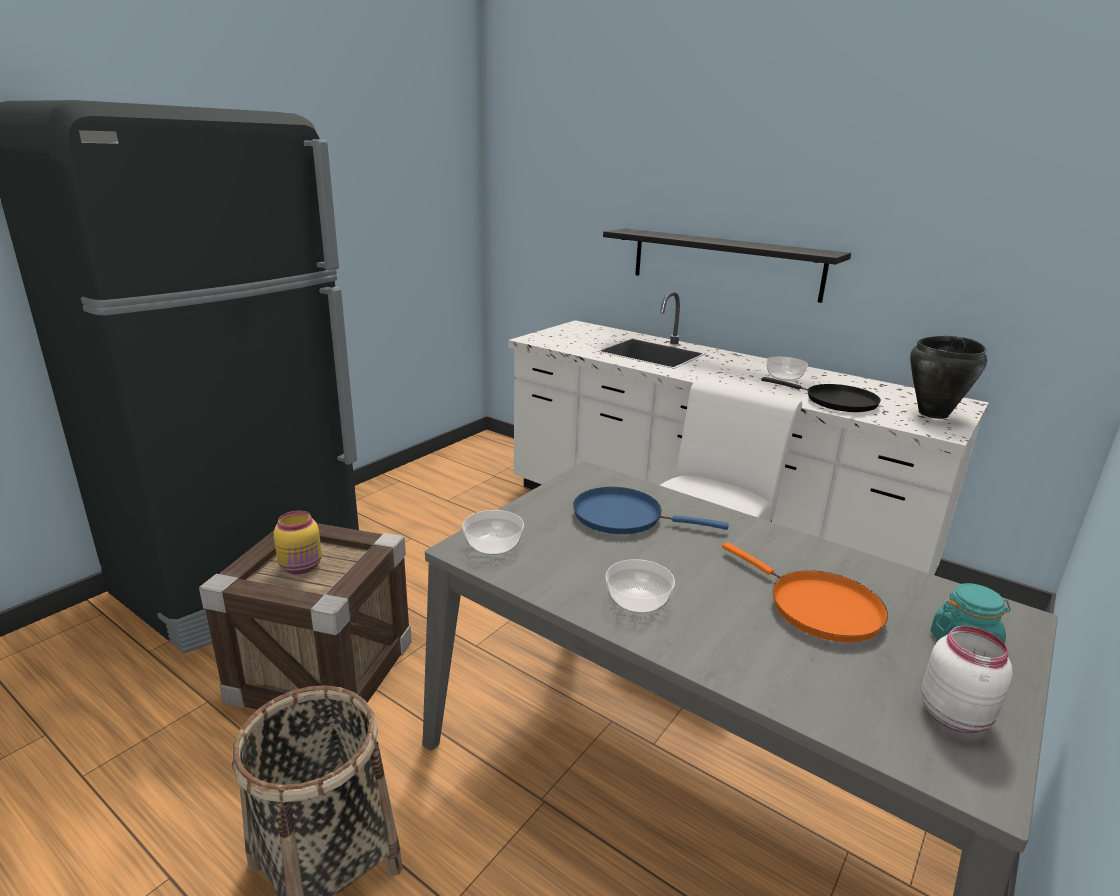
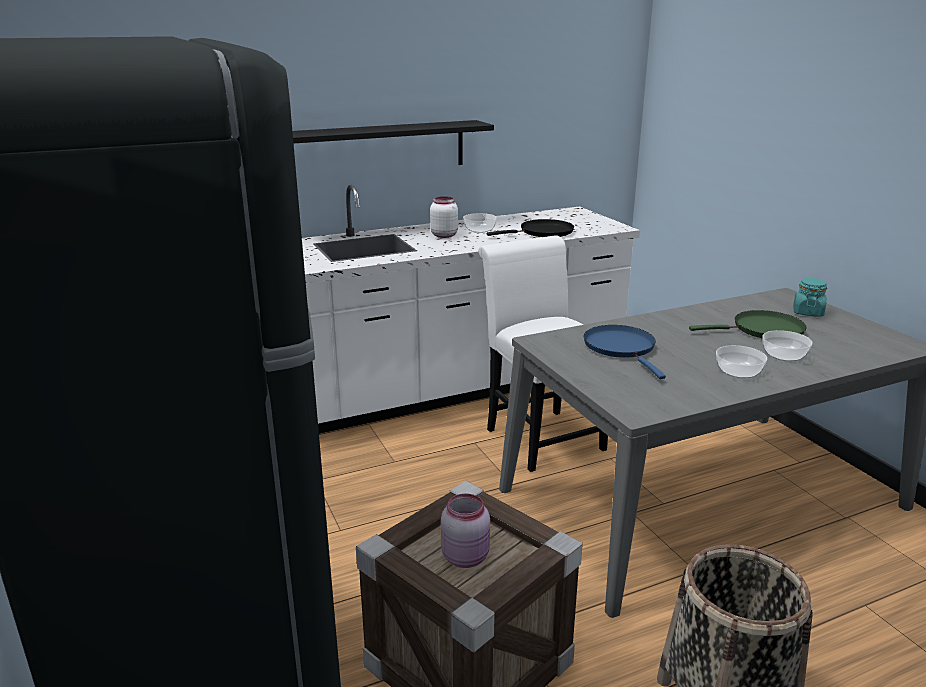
camera: 60 degrees left, 0 degrees up
(302, 567) = (466, 556): yellow jar -> pink jar
(494, 545) = (638, 400): bowl -> bowl (783, 355)
(623, 517) = (621, 348): blue frying pan -> blue frying pan turned 120 degrees clockwise
(817, 607) = (763, 330): orange frying pan -> green frying pan
(934, 414) = (587, 221): black cooking pot -> none
(954, 714) = (863, 333): white jar -> white jar (443, 235)

